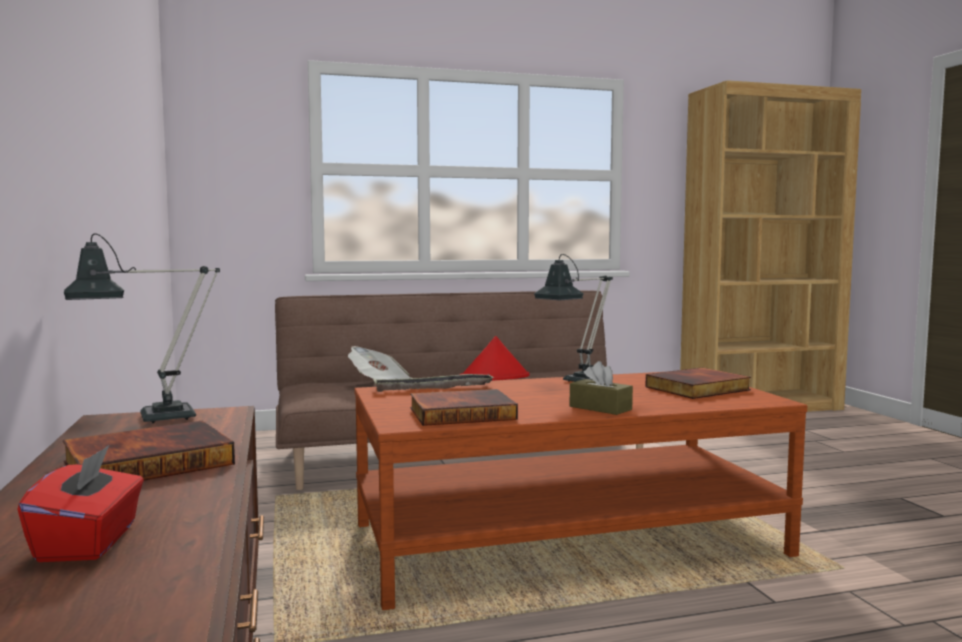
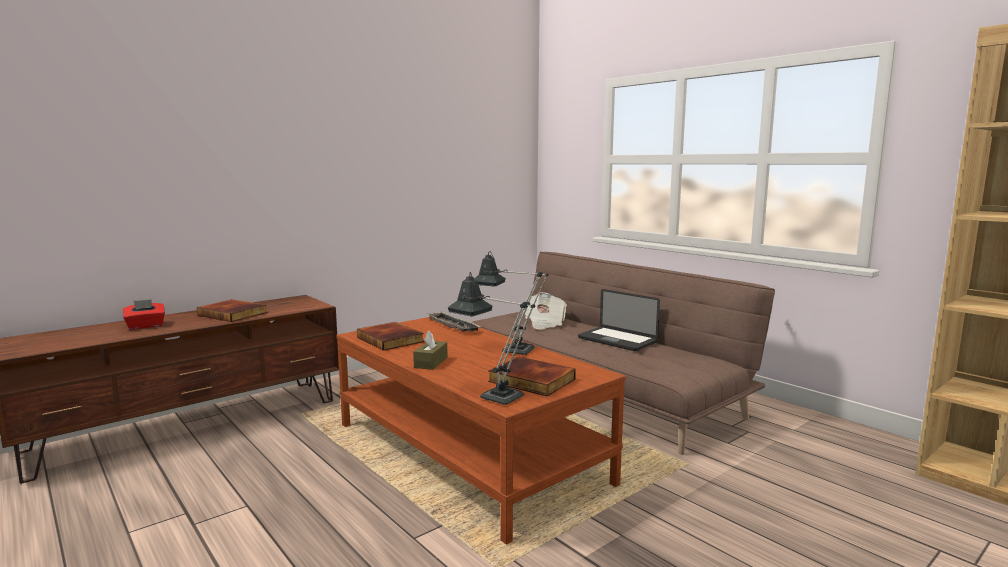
camera: 65 degrees right, 5 degrees up
(152, 419) = (301, 301): table lamp -> table lamp (494, 395)
(494, 377) = (617, 340): red hat -> laptop

